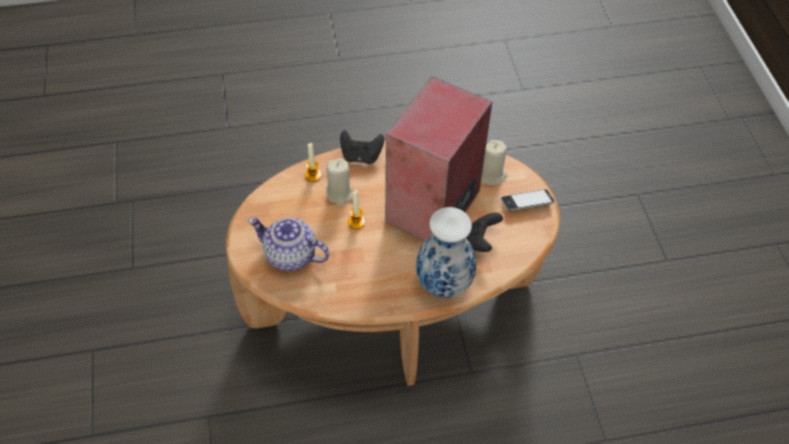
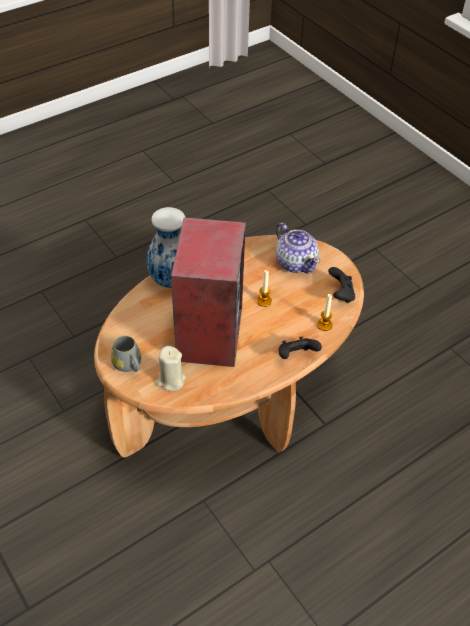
camera: 155 degrees right, 5 degrees down
(291, 256) = (295, 262): teapot -> teapot turned 60 degrees clockwise
(340, 193) = (292, 318): beige candle -> none
(481, 241) = (156, 320): black game controller -> black game controller (340, 294)
(527, 203) = (129, 365): phone -> grey mug

